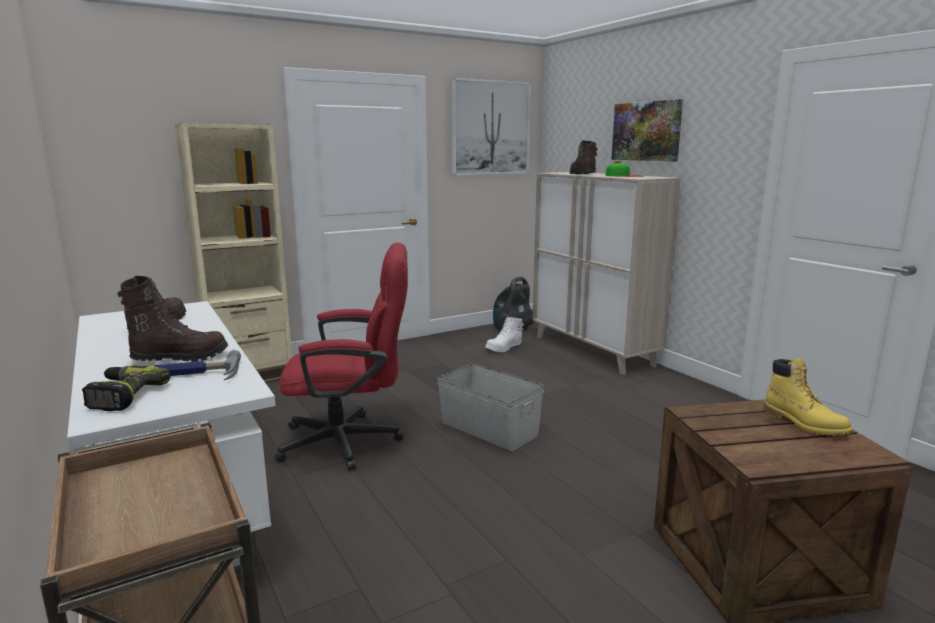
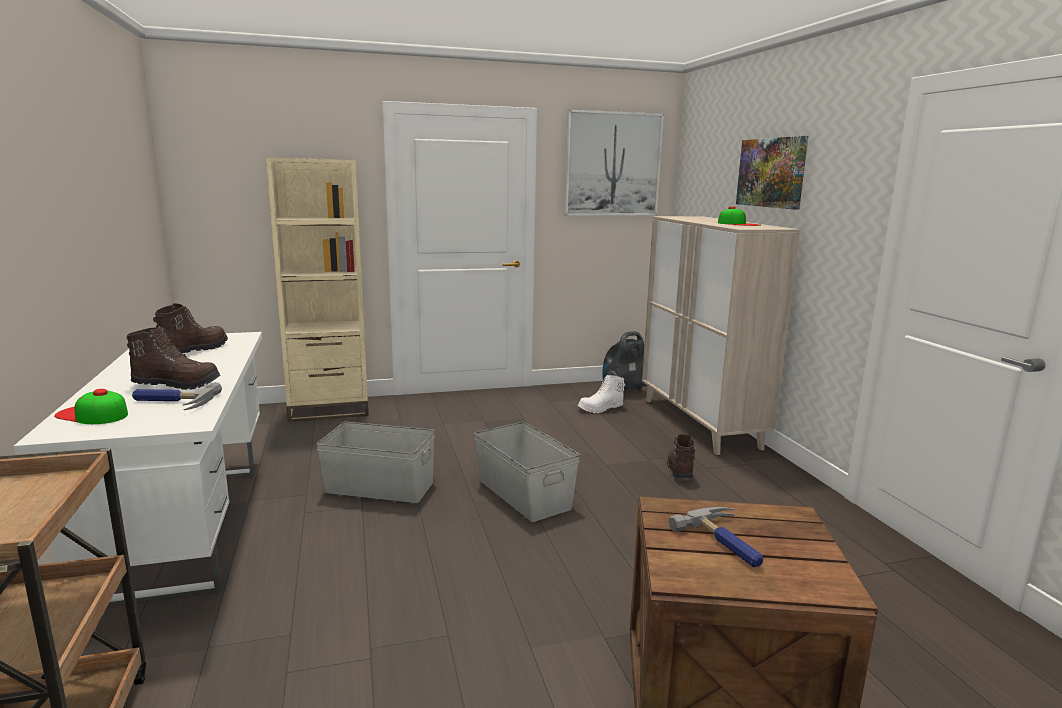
camera: 15 degrees right, 0 degrees up
(122, 396) = (92, 414): power drill -> cap
(352, 441) = (379, 487): red office chair -> grey storage box
(581, 174) = (696, 220): brown boot -> brown boot (679, 470)
(765, 432) = (727, 543): none -> hammer
(804, 423) = (787, 540): yellow boot -> none

